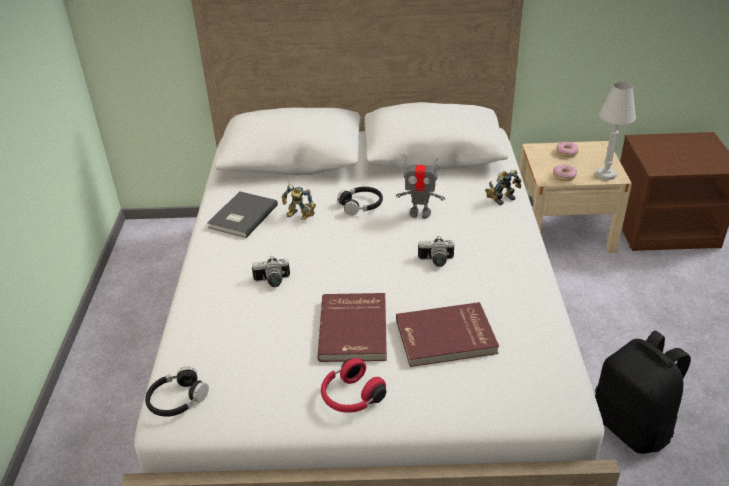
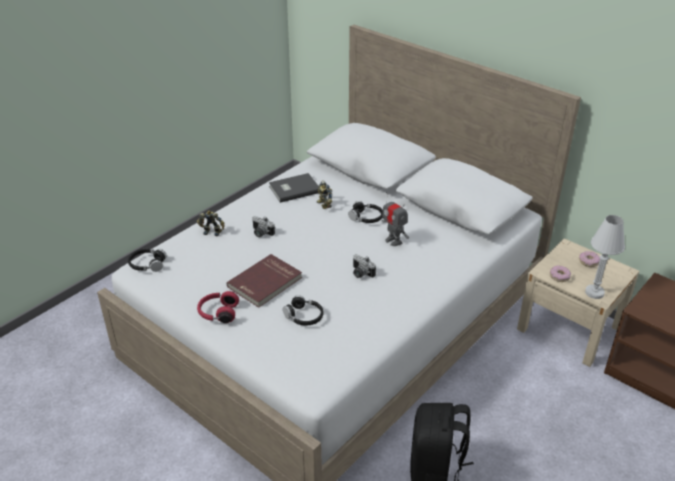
camera: 40 degrees right, 0 degrees up
(446, 338) = (304, 316): red book -> black headphones
(502, 198) = (459, 260): toy robot -> toy robot (212, 231)

